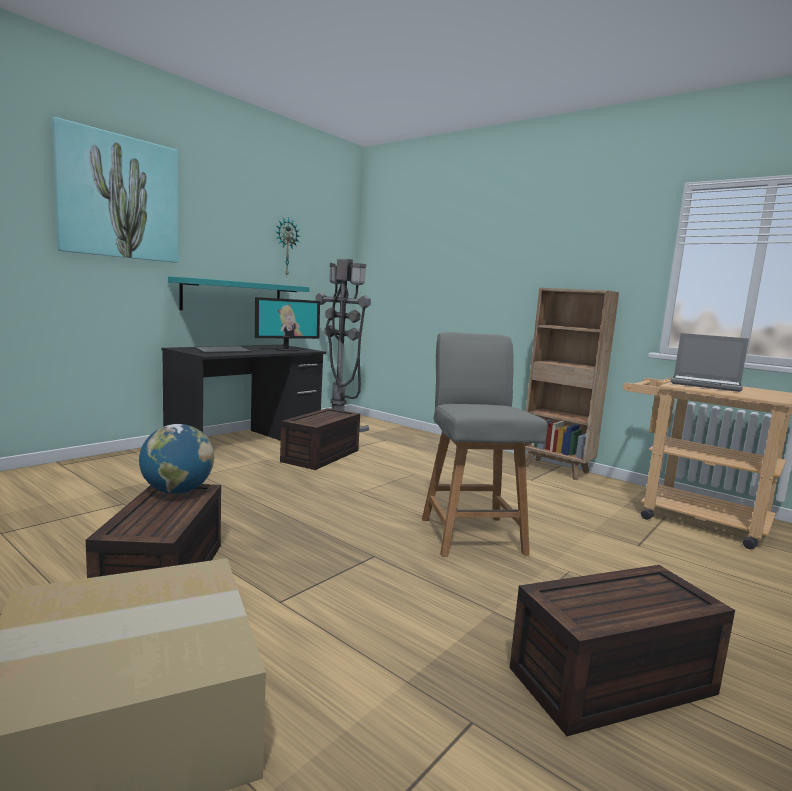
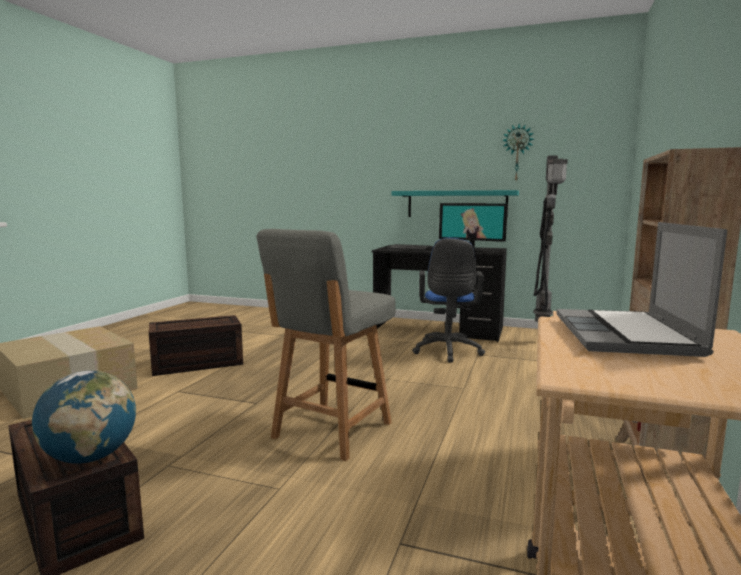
camera: 70 degrees right, 0 degrees up
(119, 197) = (367, 140): picture -> none
(177, 491) = (221, 320): globe -> globe (90, 457)
(321, 456) = (447, 352): brown storage box -> blue office chair
(471, 534) = (330, 431): grey chair -> grey chair turned 150 degrees clockwise

